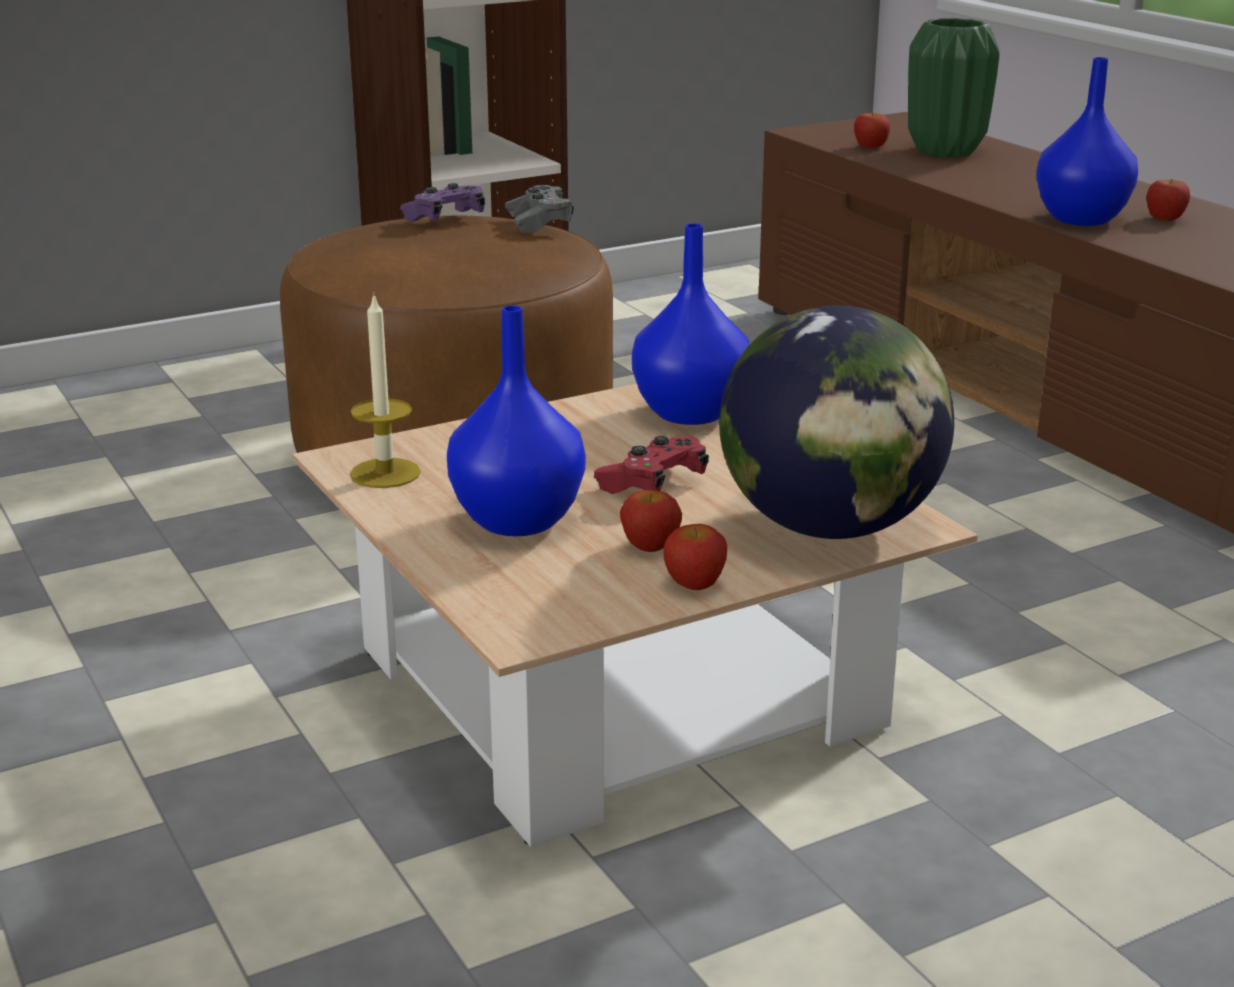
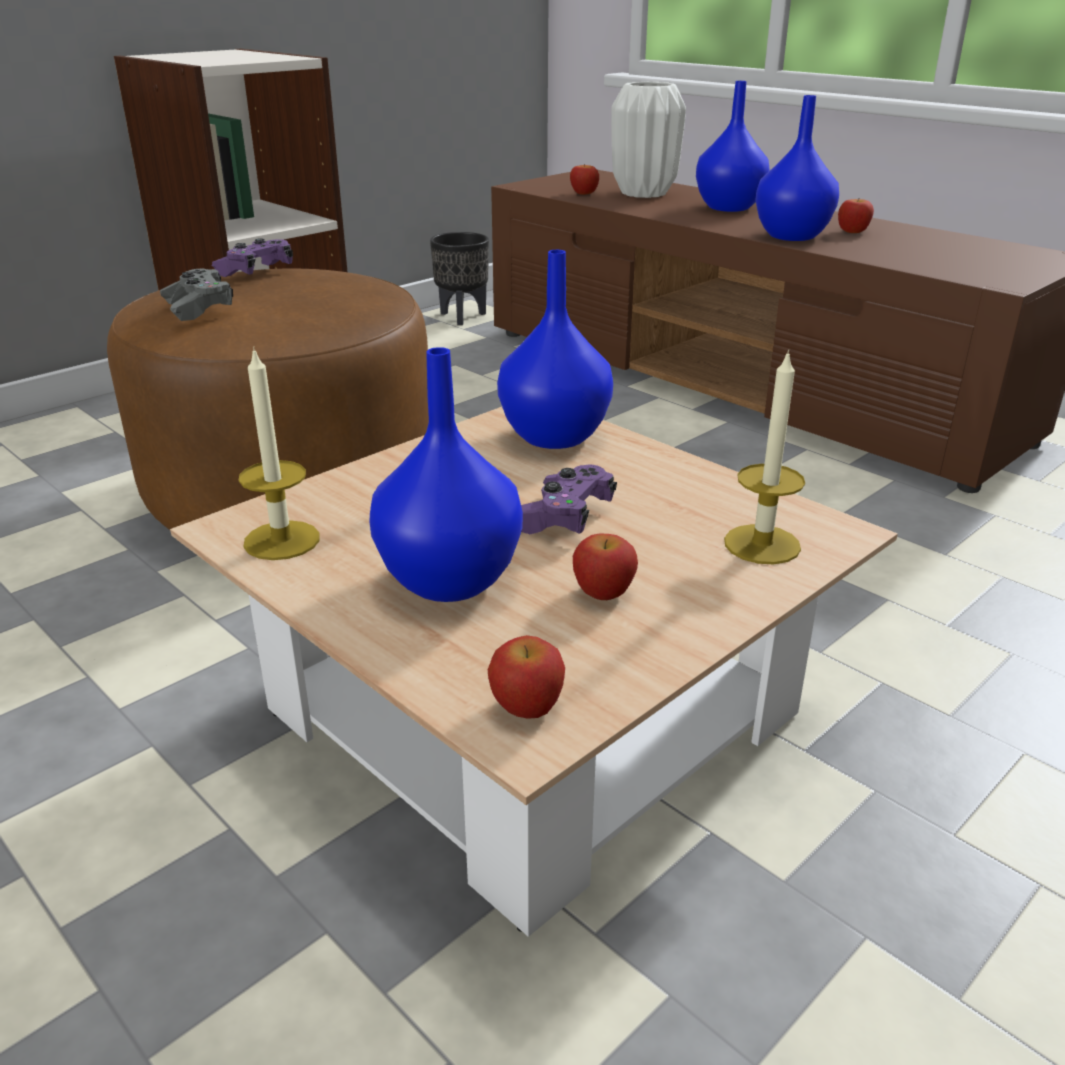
camera: 15 degrees left, 5 degrees up
(539, 223) = (346, 270): grey game controller -> grey game controller (199, 308)
(652, 484) = (563, 517): red game controller -> purple game controller
(694, 583) = (675, 634): apple -> apple (526, 706)
(728, 286) = (462, 317): none -> black planter
(830, 527) = (762, 544): globe -> candle
(944, 151) = (643, 193): green vase -> white vase
(1035, 177) = (728, 208): none -> blue vase

